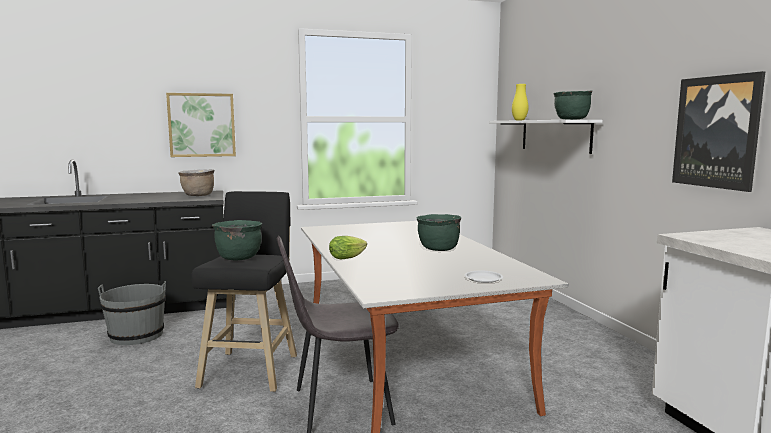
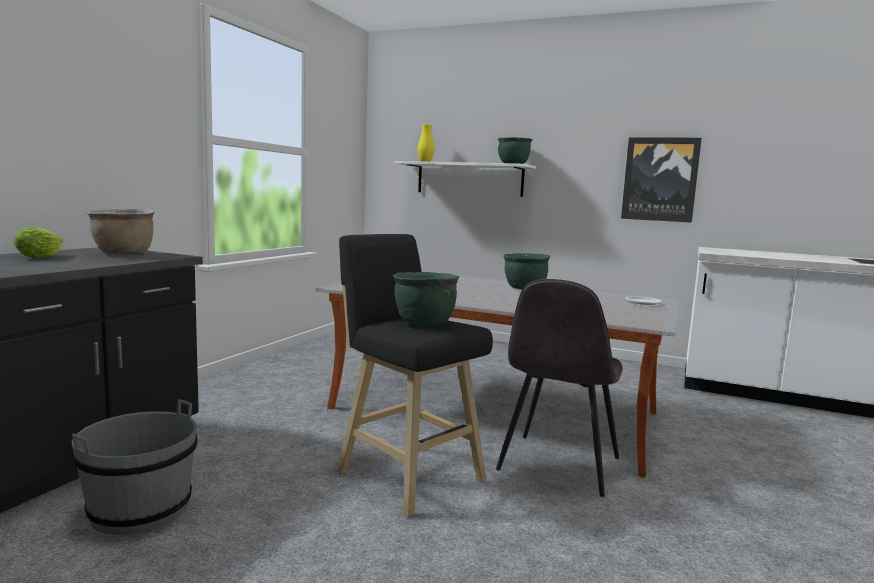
camera: 50 degrees left, 0 degrees up
(202, 125) = (71, 132): picture -> none
(349, 257) = (502, 304): lettuce -> lettuce (43, 256)

